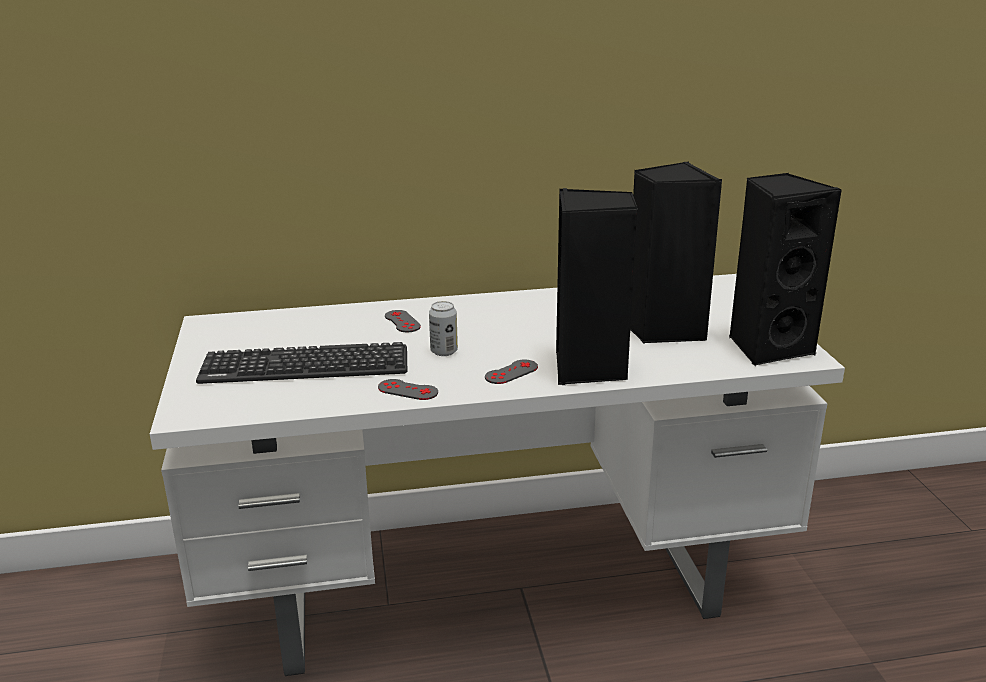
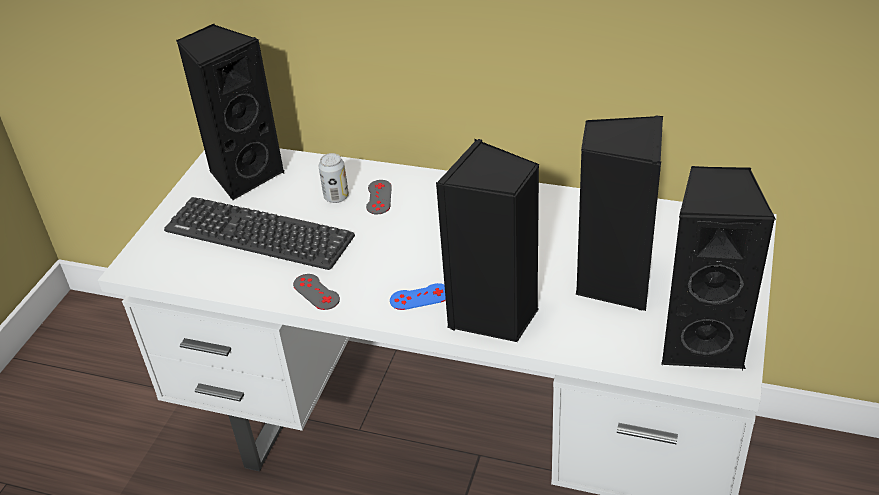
camera: 30 degrees right, 15 degrees up
(246, 332) = (244, 175): none -> black speaker
(444, 351) = (383, 250): can -> can (336, 197)
(511, 372) = (420, 297): grey game controller -> blue game controller

